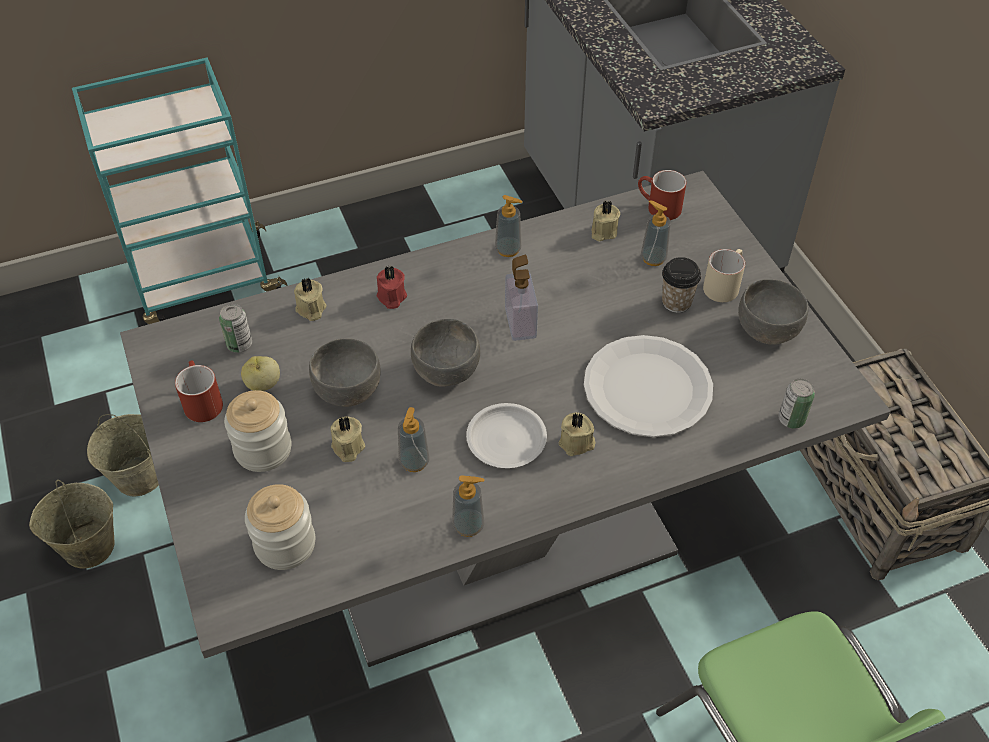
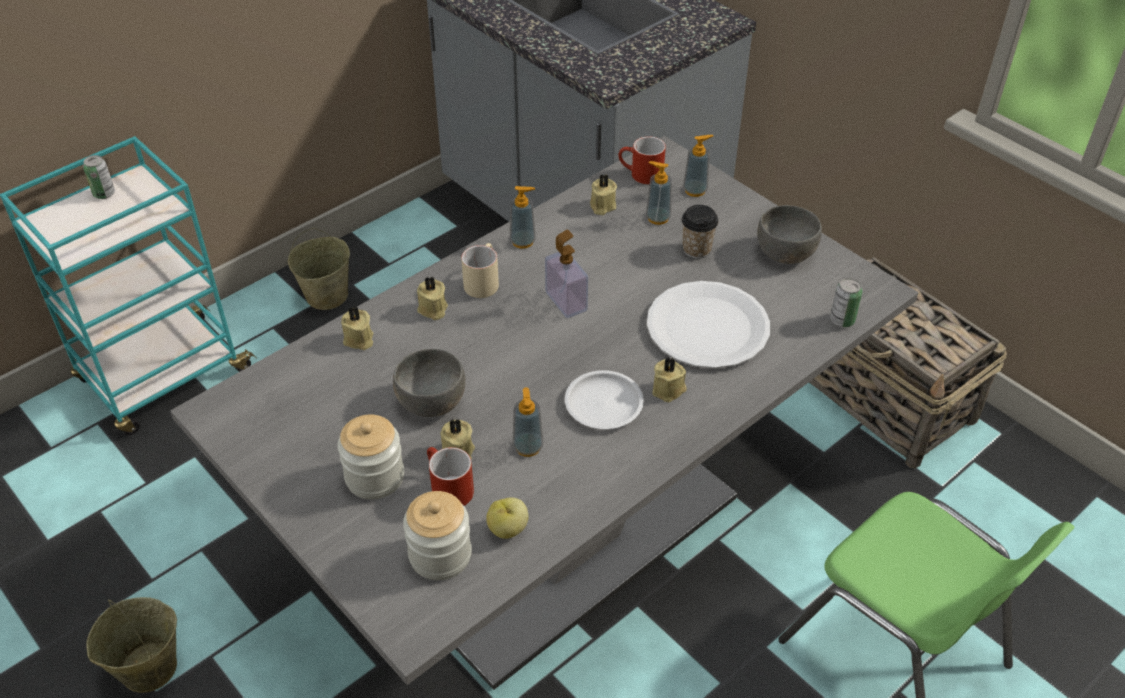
camera: 20 degrees left, 5 degrees down
(140, 475) = (175, 581): beige bucket -> beige bucket (327, 295)
(200, 401) = (288, 451): red mug -> red mug (446, 488)
(239, 344) = (302, 389): can -> can (104, 194)
(263, 384) = (345, 419): apple -> apple (508, 529)
(391, 297) = (432, 310): red candle -> beige candle
(447, 369) = (518, 359): grey bowl -> none
(468, 525) = (606, 487): soap dispenser -> soap dispenser (695, 190)
(723, 284) = (729, 225): beige mug -> beige mug (482, 281)

